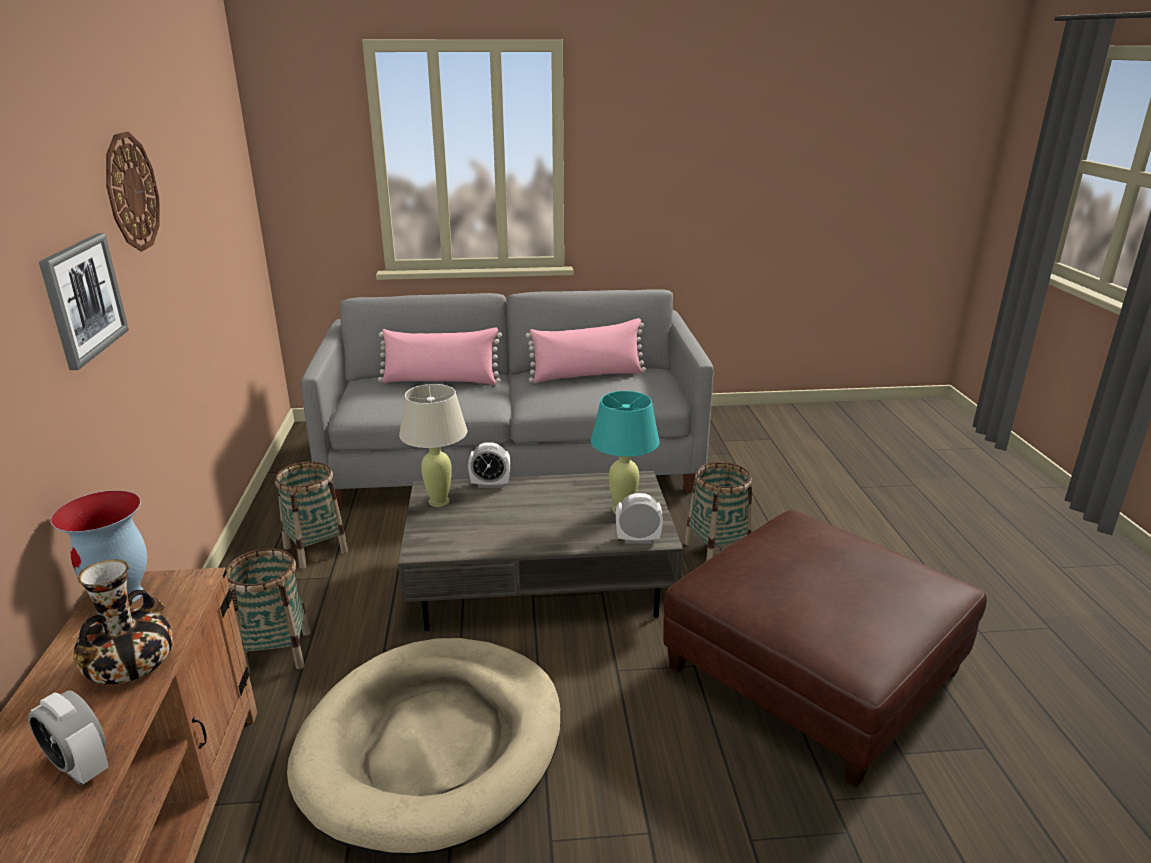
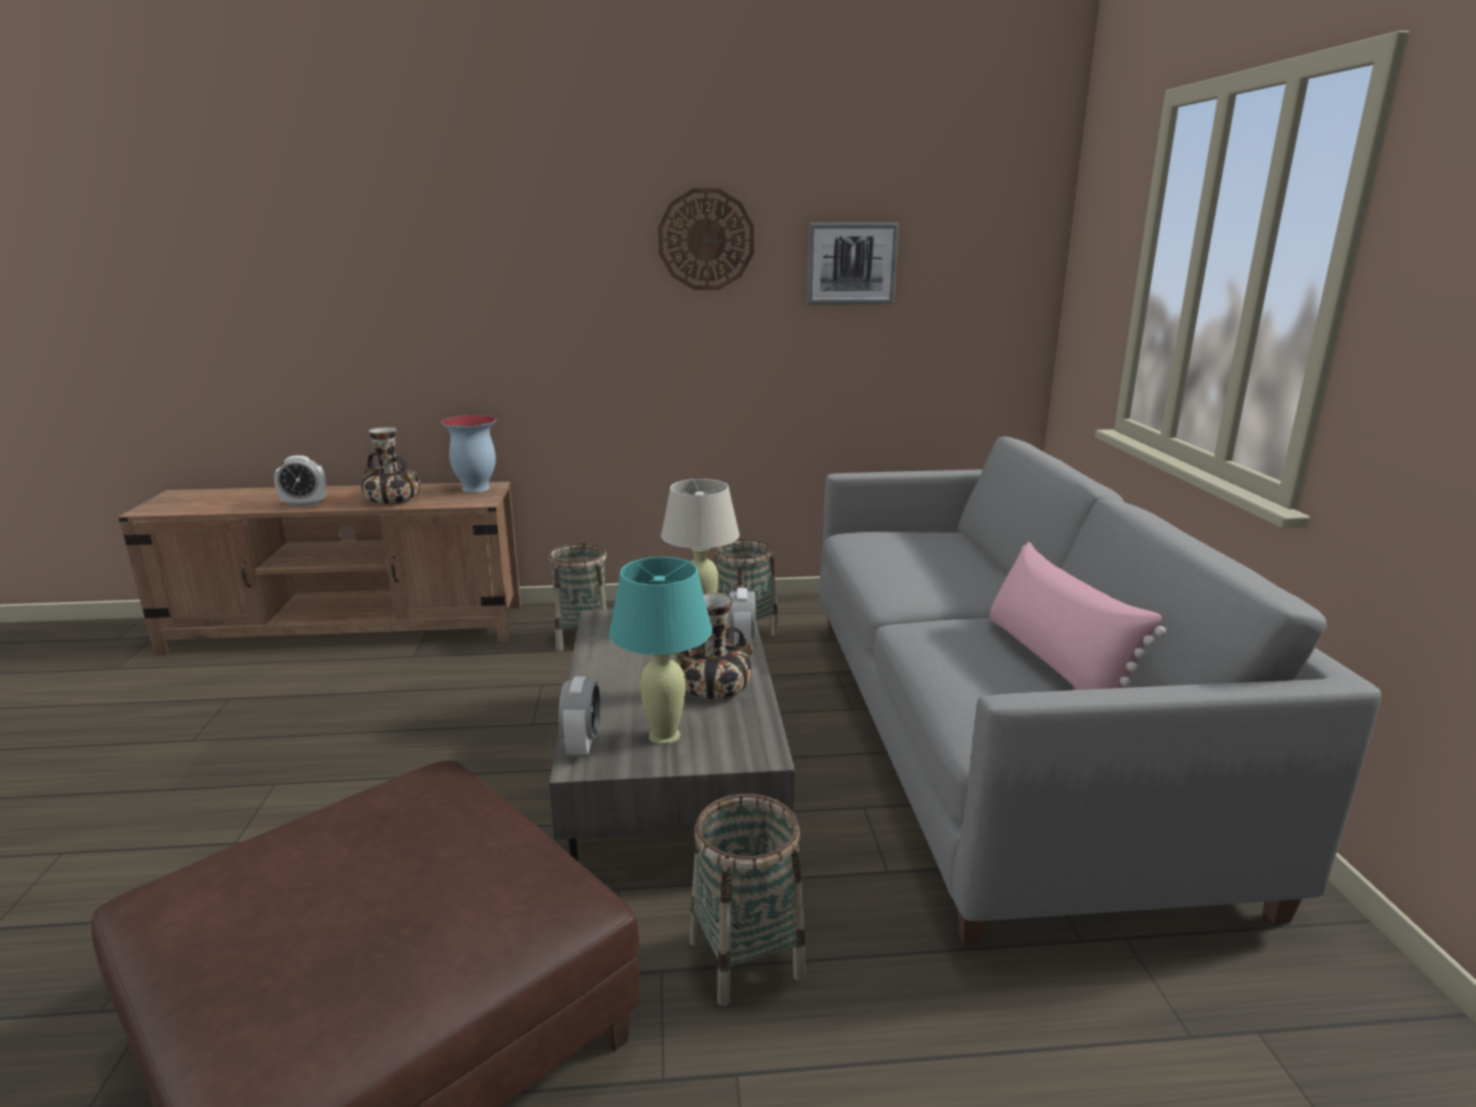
camera: 90 degrees right, 5 degrees down
(80, 767) = (304, 504): alarm clock -> alarm clock turned 135 degrees counterclockwise
(83, 299) = (583, 300): picture -> picture (851, 263)
(433, 745) = (426, 718): beige dog bed -> none
(440, 381) = (966, 566): pink pillow -> none
(558, 494) = (715, 688): none -> vase

